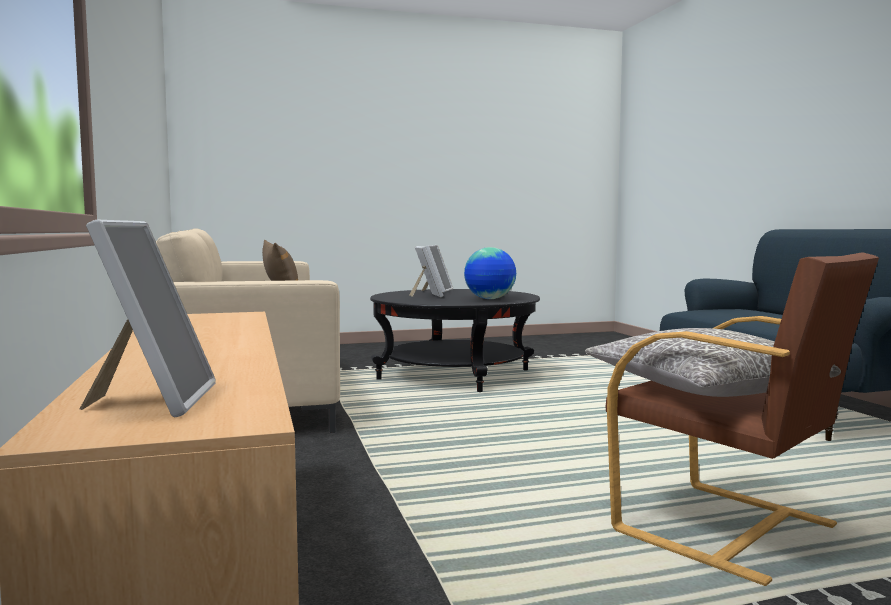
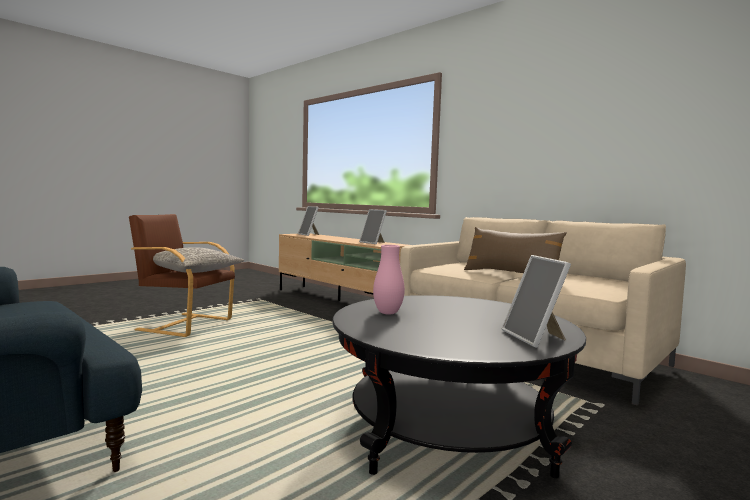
camera: 150 degrees right, 0 degrees up
(426, 296) = (482, 315): picture frame -> picture frame (373, 243)
(490, 299) = (388, 313): globe -> pink vase

